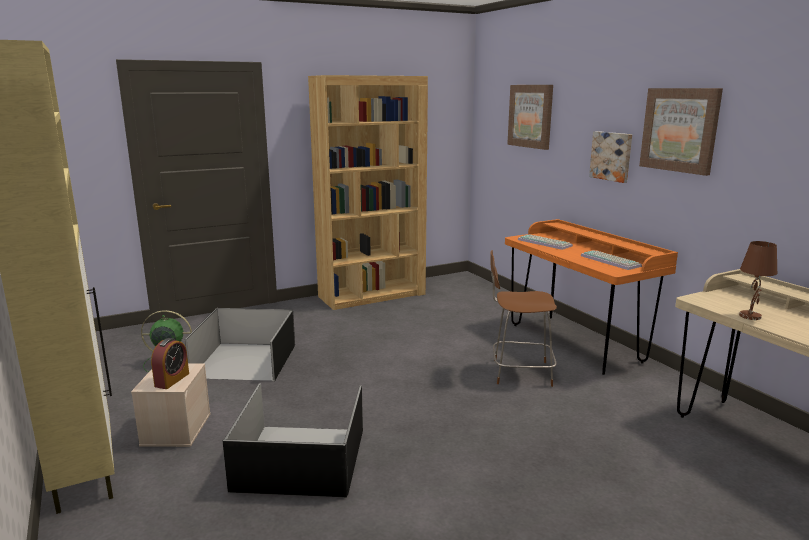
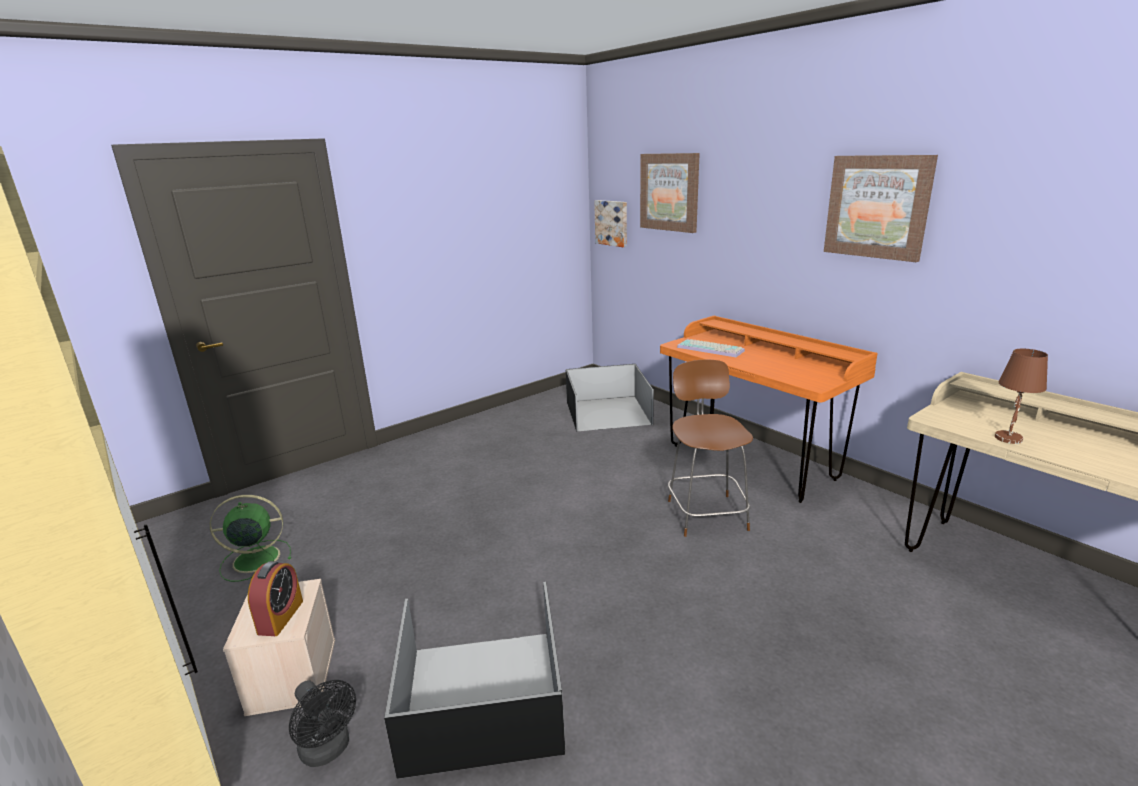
camera: 10 degrees left, 5 degrees up
(188, 471) = (328, 750): none -> black fan
(244, 361) = (358, 543): black storage box -> black storage box (606, 413)
(372, 295) = (494, 422): brown bookcase -> none
(519, 372) = (706, 513): brown chair -> brown chair turned 90 degrees clockwise
(611, 156) = (783, 239): picture -> picture (612, 223)
(611, 261) = (801, 369): keyboard -> none

